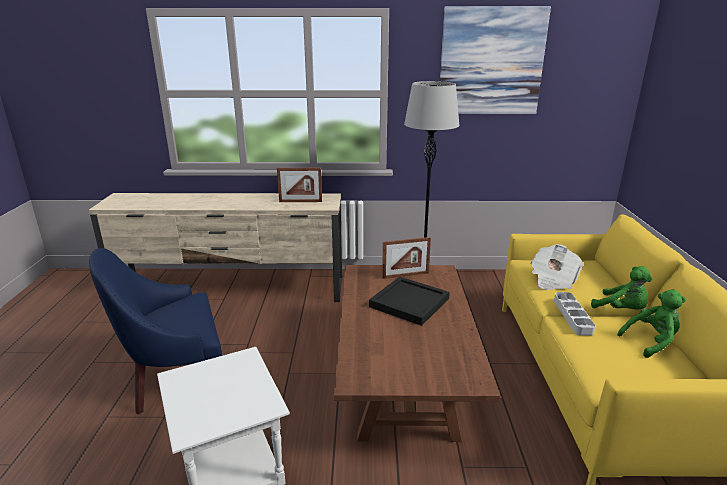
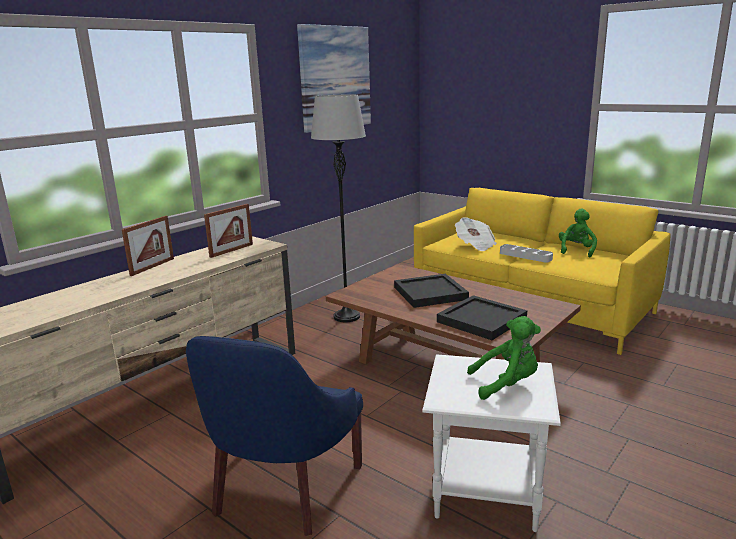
camera: 50 degrees left, 5 degrees down
(384, 347) = (481, 320): none -> black tray
(405, 275) = (386, 282): picture frame -> picture frame (152, 267)
(621, 310) = (534, 244): green plush toy -> green plush toy (506, 384)

